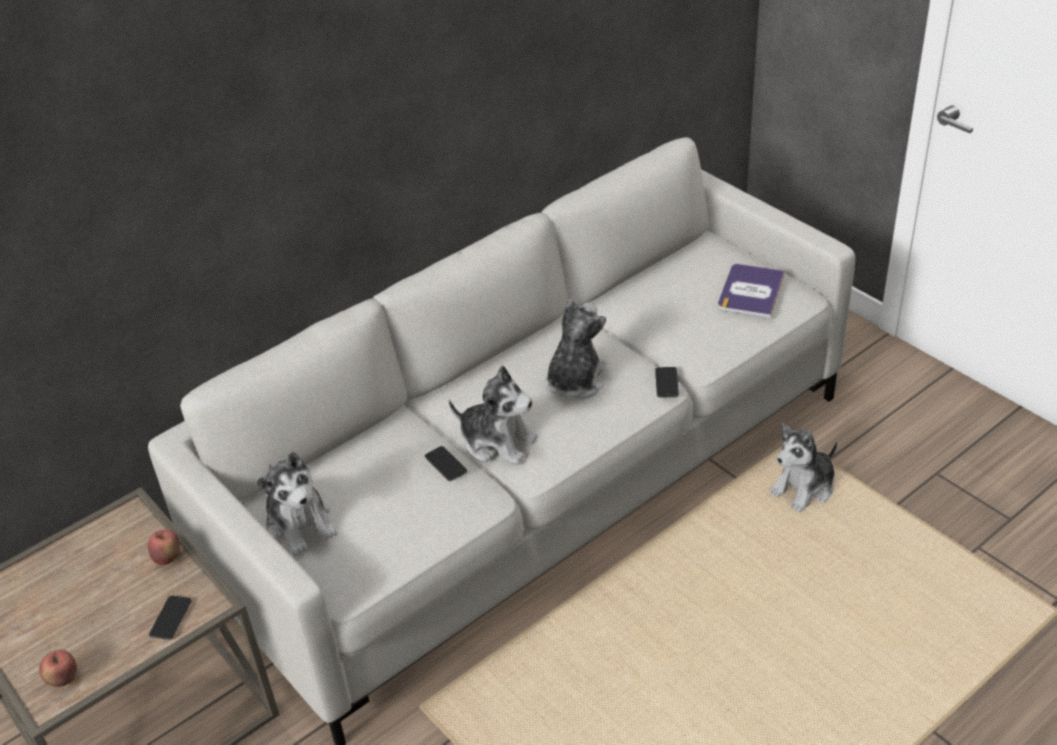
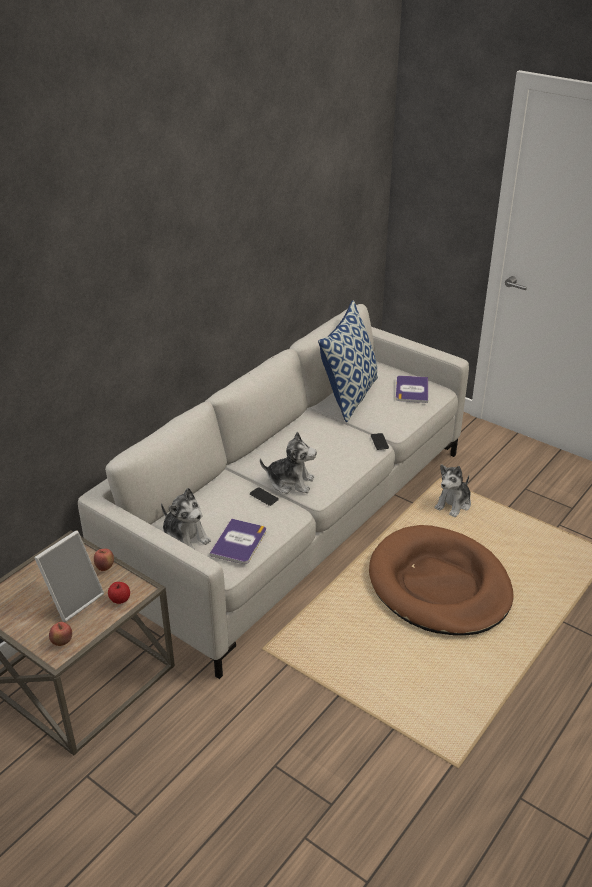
camera: 15 degrees left, 5 degrees down
(104, 608) = (73, 599): none -> picture frame
(170, 618) = (120, 599): phone -> apple
(379, 542) = (239, 542): none -> book
(574, 381) = (325, 445): plush toy -> none
(642, 294) = (349, 396): none -> pillow
(737, 634) = (439, 585): none -> brown dog bed

